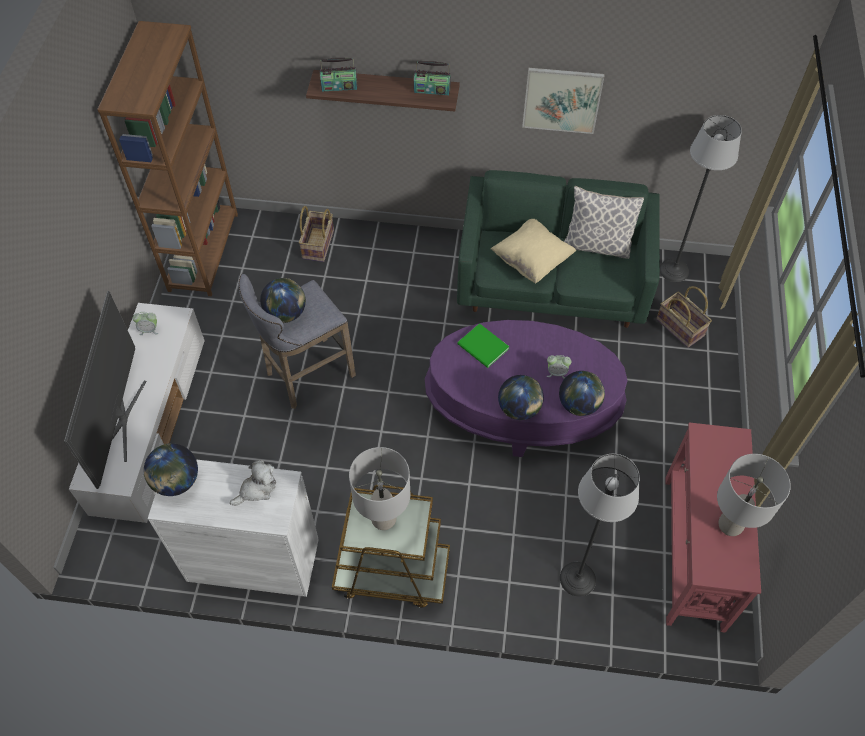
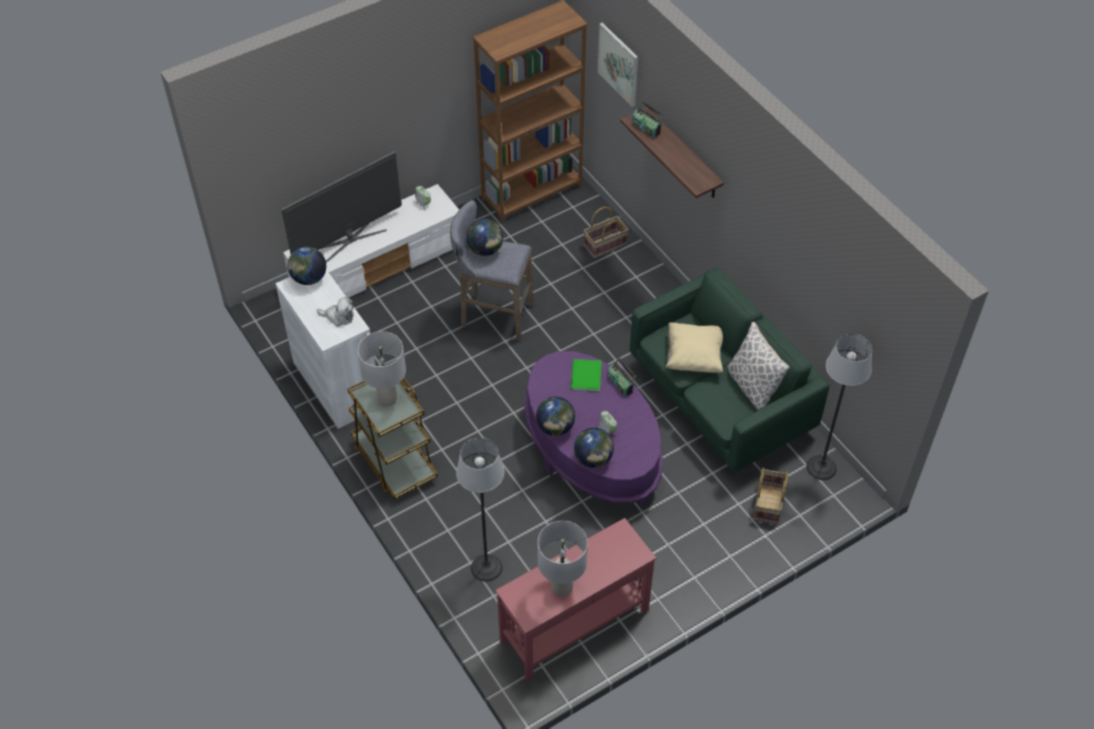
camera: 50 degrees right, 5 degrees down
(432, 89) = (699, 173): radio -> radio (620, 384)
(562, 100) = (780, 247): picture -> picture (618, 64)

